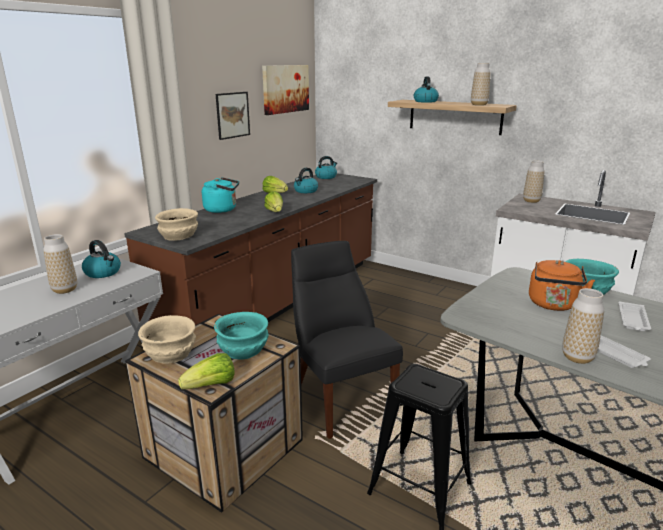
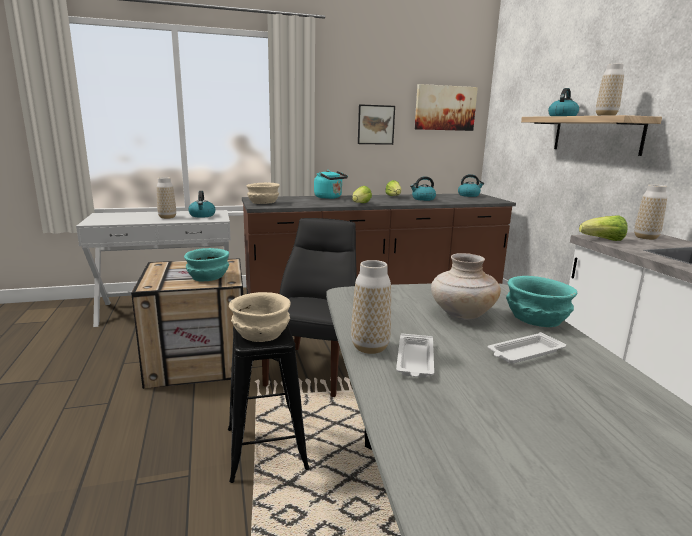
camera: 40 degrees right, 5 degrees down
(171, 353) = (172, 266): beige bowl -> beige bowl (262, 333)
(211, 386) = (153, 285): lettuce -> lettuce (603, 240)
(553, 305) = (461, 314): orange kettle -> beige vase

